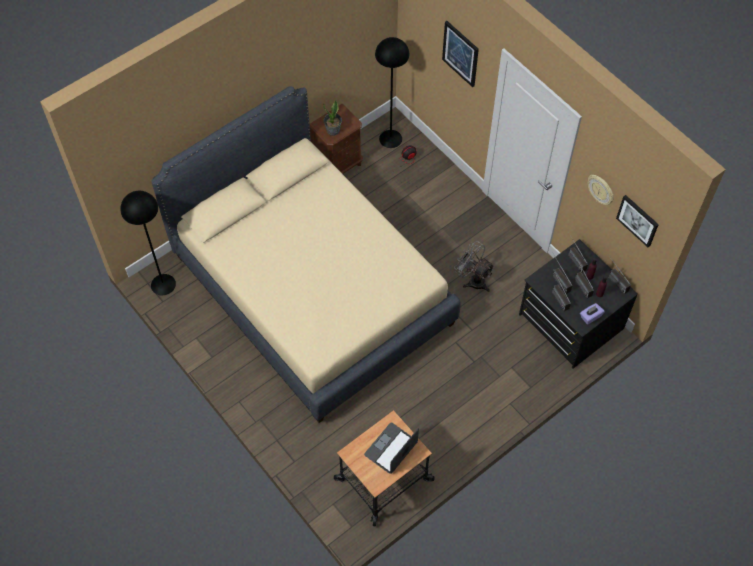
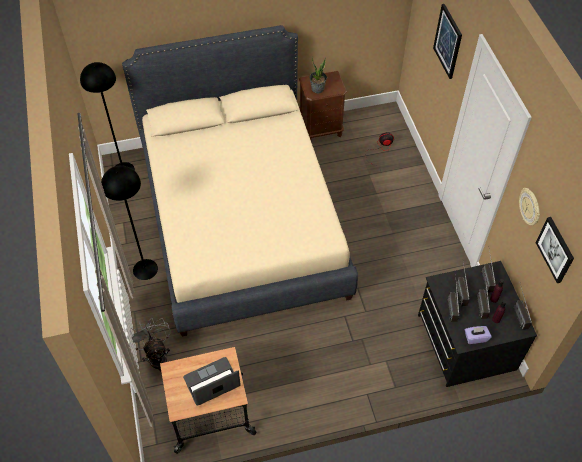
camera: 25 degrees right, 5 degrees down
(390, 138) = (378, 124): black floor lamp -> black floor lamp (145, 269)
(473, 280) = (390, 267): grey fan -> grey fan (156, 356)

